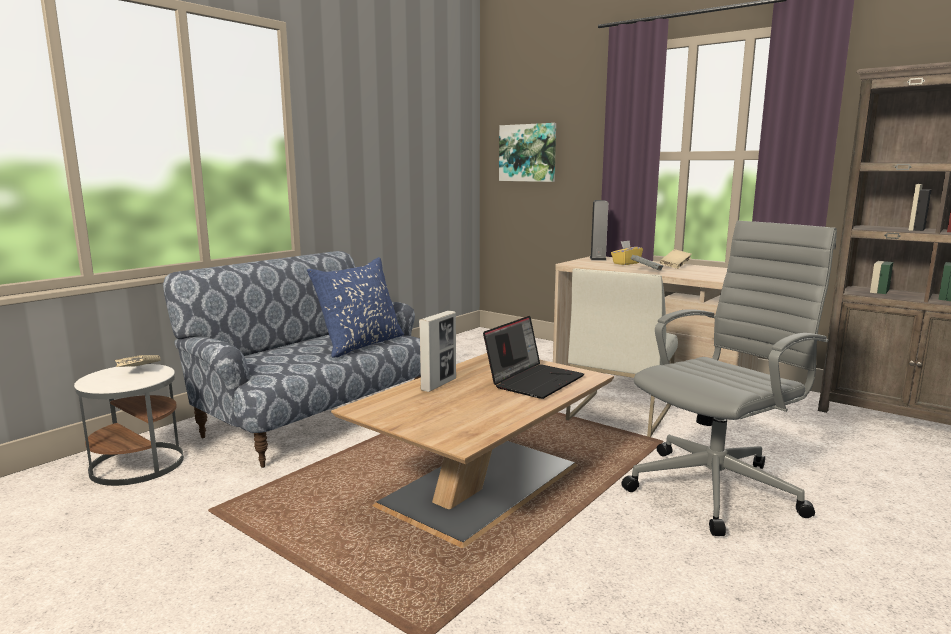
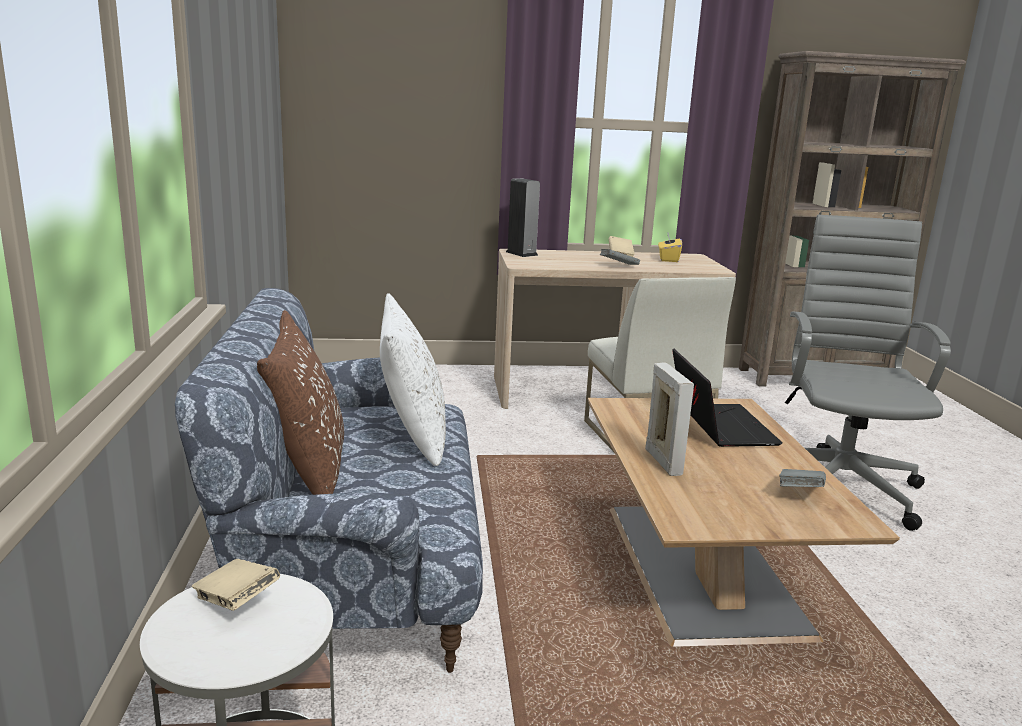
camera: 45 degrees left, 5 degrees up
(285, 345) = (308, 468): none -> brown pillow
(360, 344) = (412, 435): blue pillow -> white pillow
(473, 420) = (800, 492): none -> grey book
(528, 153) = (372, 107): picture -> none
(626, 263) = (569, 257): yellow tissue box -> yellow tissue box (668, 259)

